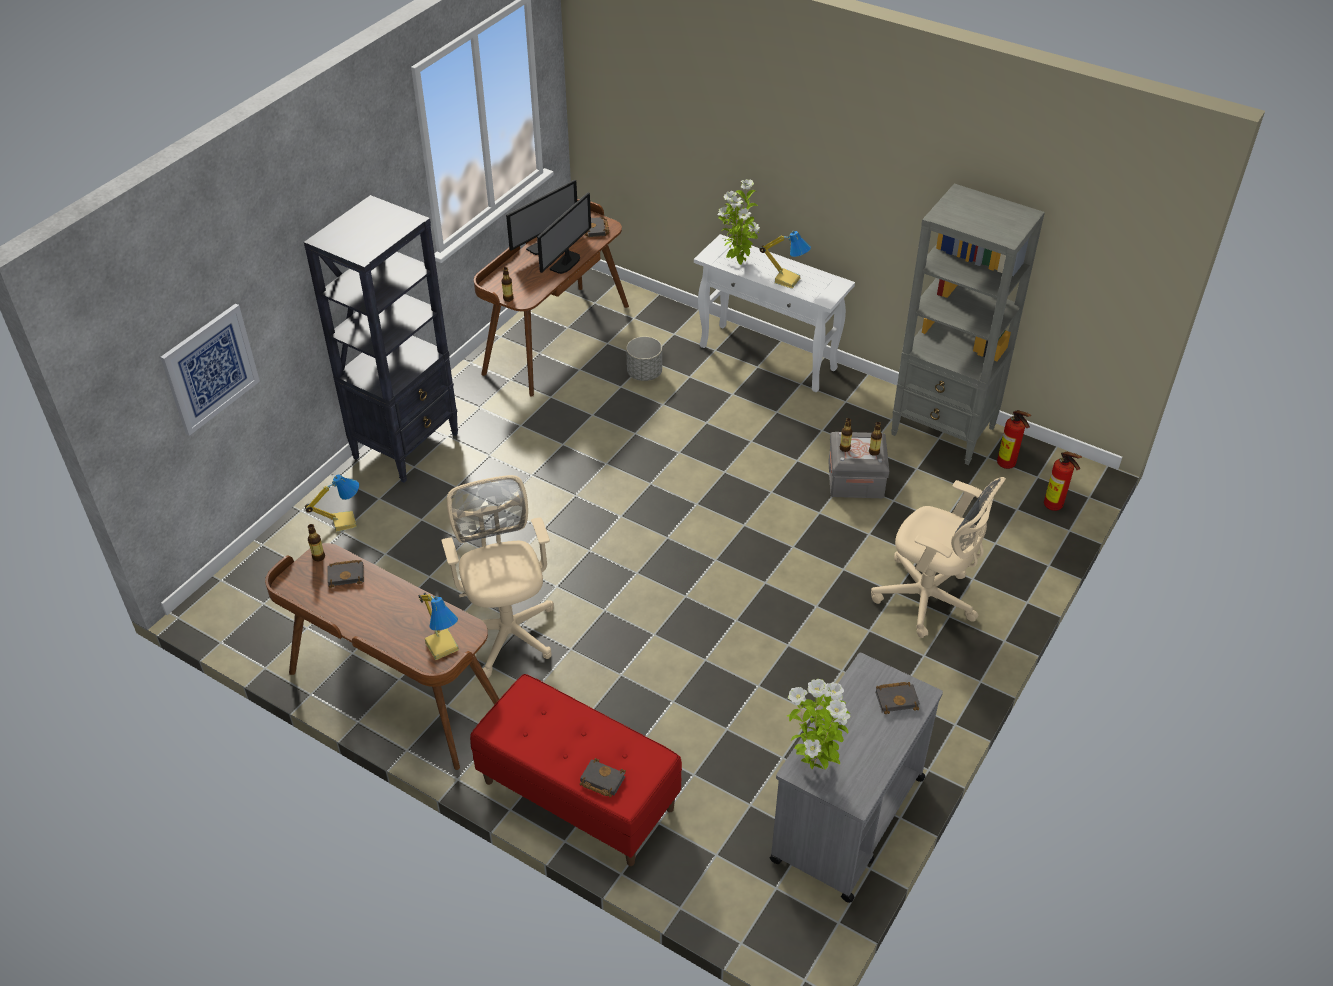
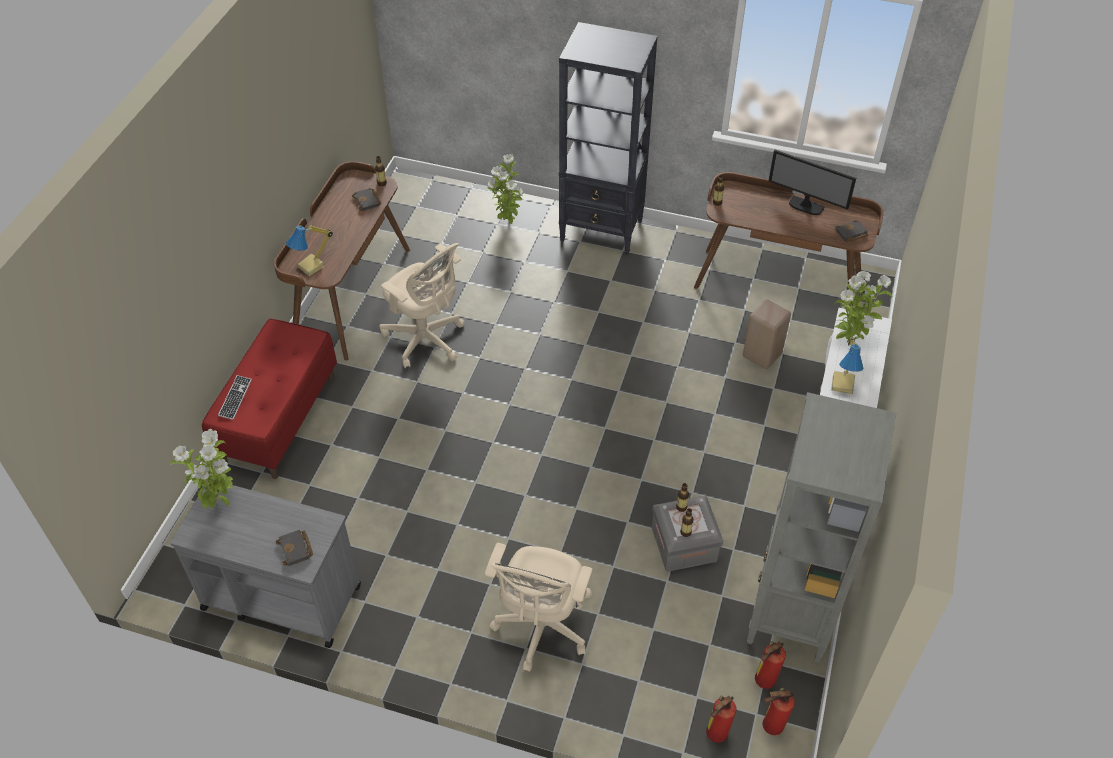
camera: 75 degrees right, 5 degrees up
(210, 368) = (471, 45): picture -> none
(344, 521) = (507, 221): table lamp -> potted plant
(507, 630) = (426, 340): beige office chair -> beige office chair turned 75 degrees clockwise
(566, 263) = (787, 226): monitor -> none
(601, 780) = (235, 398): black book -> keyboard
(644, 374) = (761, 355): grey planter -> beige stool
(1050, 472) = (769, 726): none -> fire extinguisher

